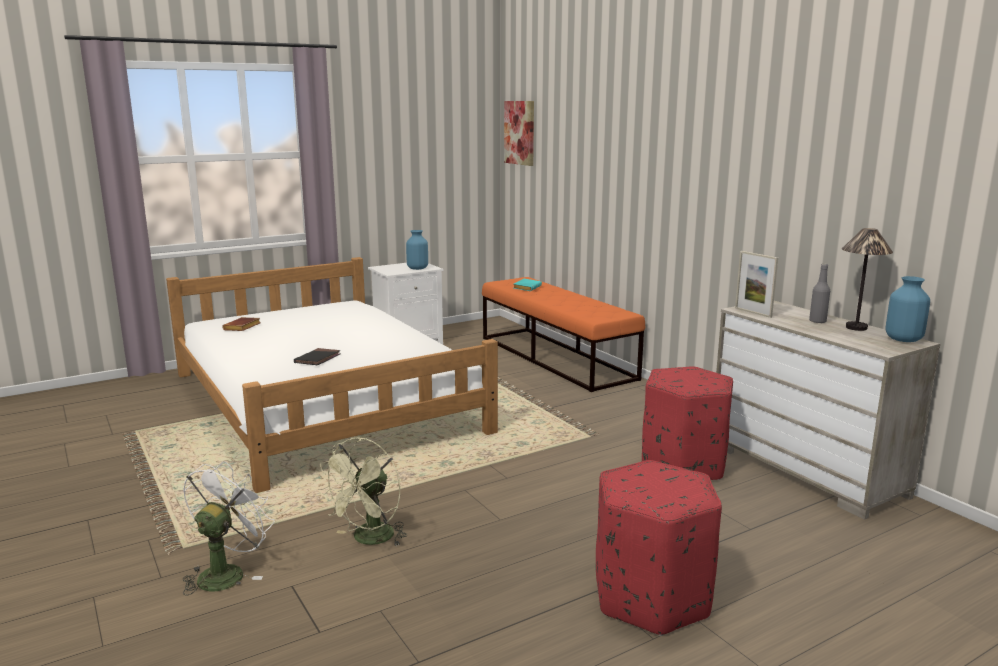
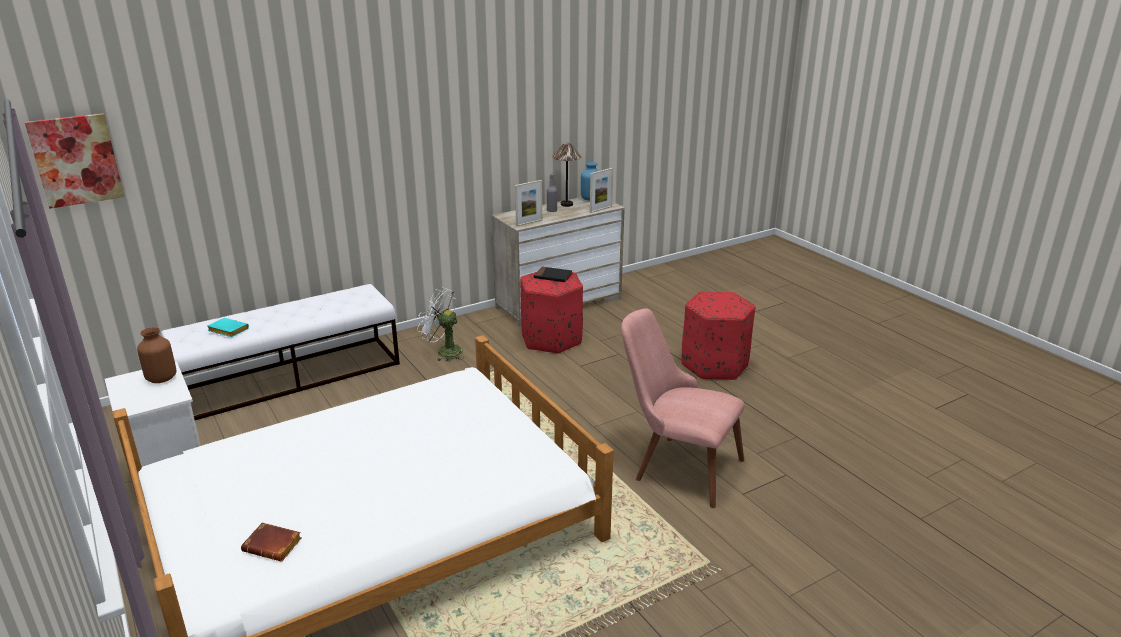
camera: 90 degrees left, 10 degrees up
(226, 572) = (736, 529): white fan -> white fan (444, 351)
(317, 359) = (442, 457): black book -> black book (553, 276)
(369, 540) = (676, 466): green fan -> pink chair
(418, 268) = (161, 378): blue vase -> brown vase
(556, 358) = (291, 377): orange bench -> white bench
(856, 344) = (601, 209): none -> picture frame

